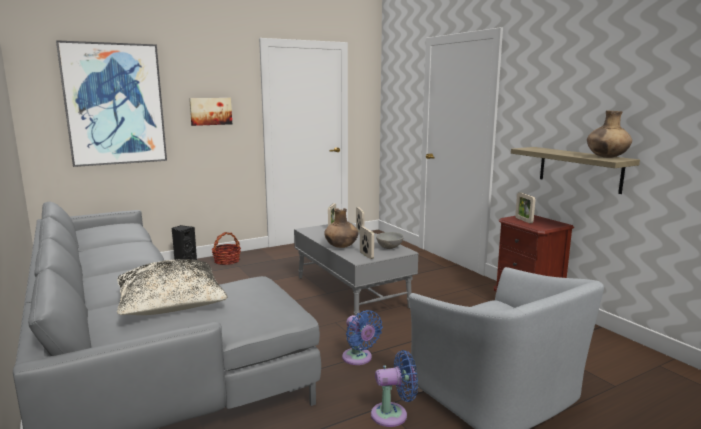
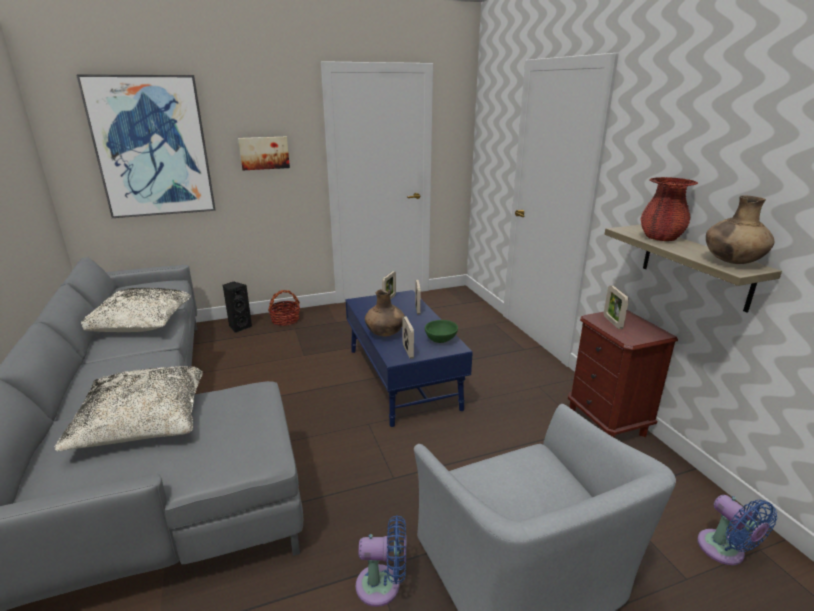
camera: 10 degrees right, 10 degrees up
(119, 249) = (139, 322): none -> beige pillow
(350, 292) = (401, 378): grey coffee table -> blue coffee table
(358, 359) = (374, 485): blue fan -> blue fan (725, 551)
(390, 248) = (441, 340): grey bowl -> green bowl
(553, 150) = (661, 238): none -> red vase

